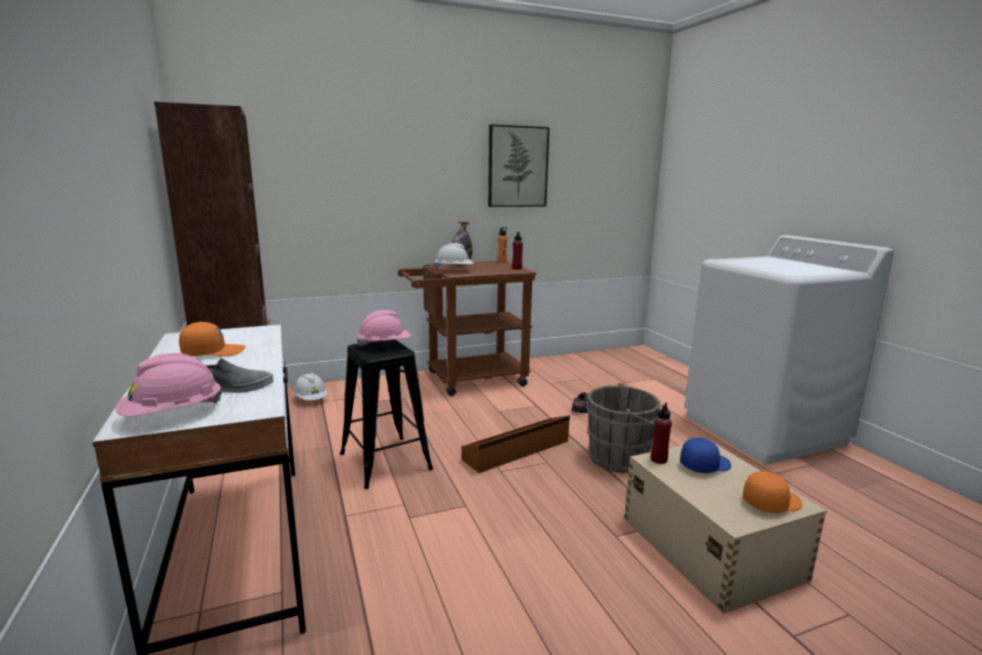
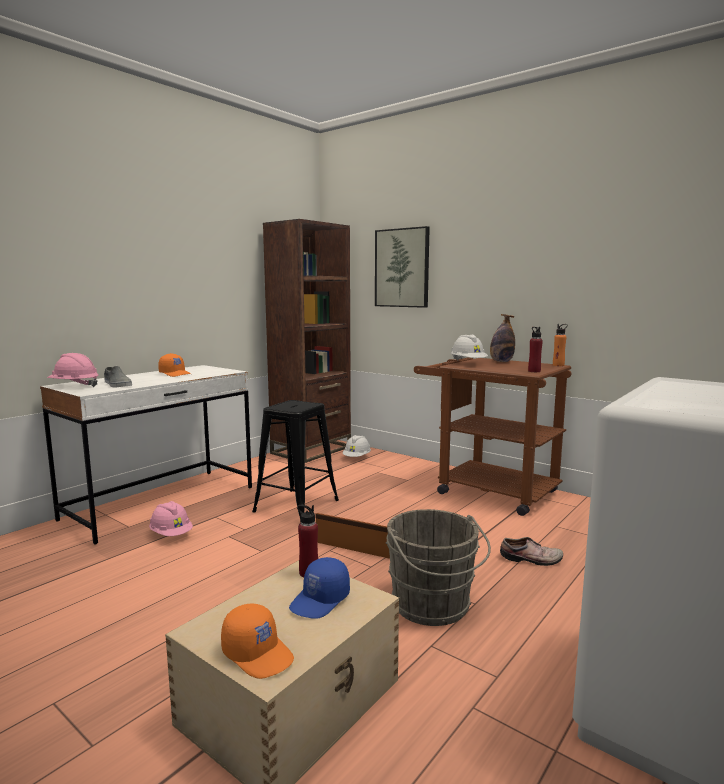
camera: 60 degrees right, 5 degrees down
(384, 345) = (303, 404): pink hard hat -> pink hard hat (171, 534)
(517, 167) = (596, 251): picture -> picture (402, 268)
(704, 465) = (320, 600): blue cap -> blue cap turned 90 degrees clockwise

